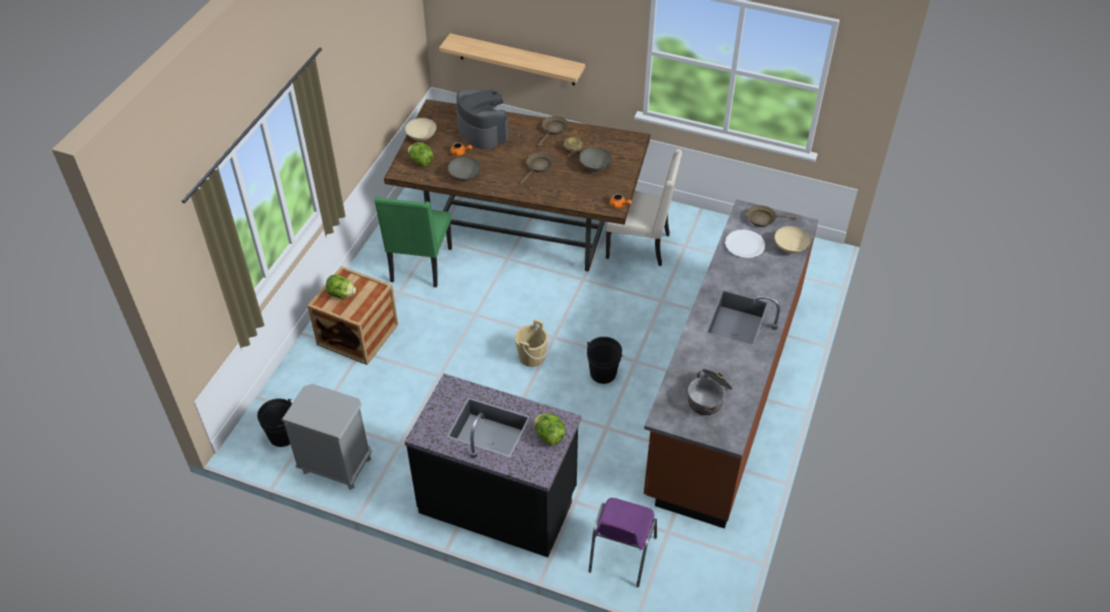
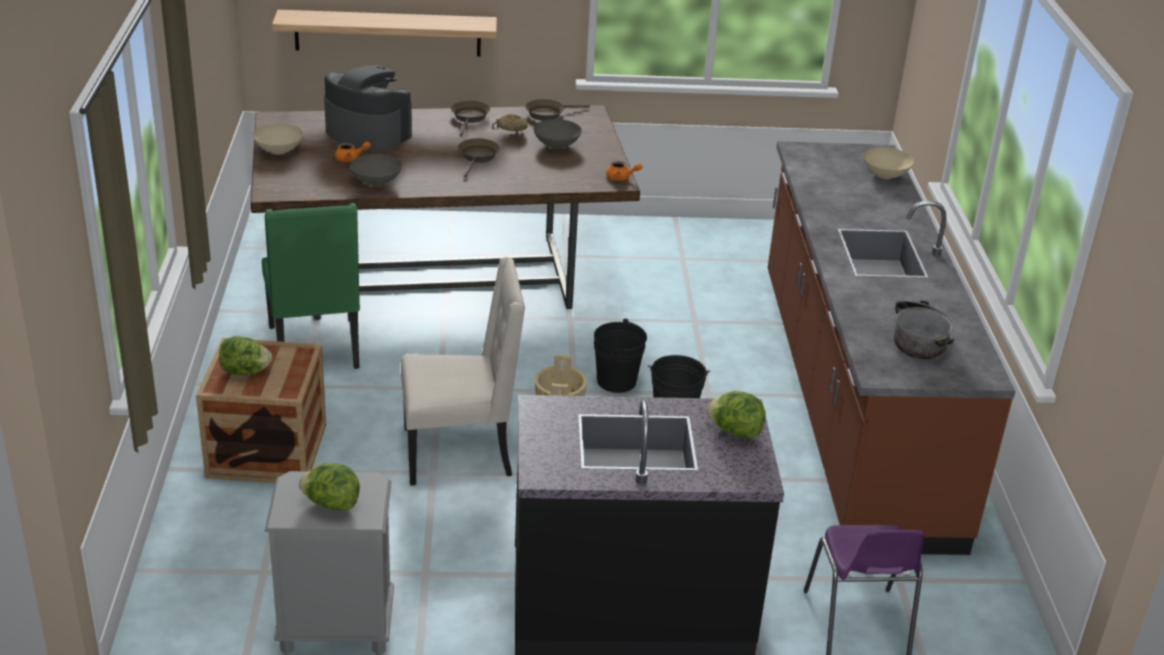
camera: 25 degrees left, 15 degrees down
(282, 435) = (216, 611): black bucket -> black bucket (616, 381)
(421, 161) = (297, 176): lettuce -> lettuce (331, 504)
(640, 246) = (623, 269): beige chair -> beige chair (460, 453)
(744, 245) = (827, 182): white plate -> none
(763, 219) = (828, 154): brown frying pan -> brown frying pan (548, 114)

